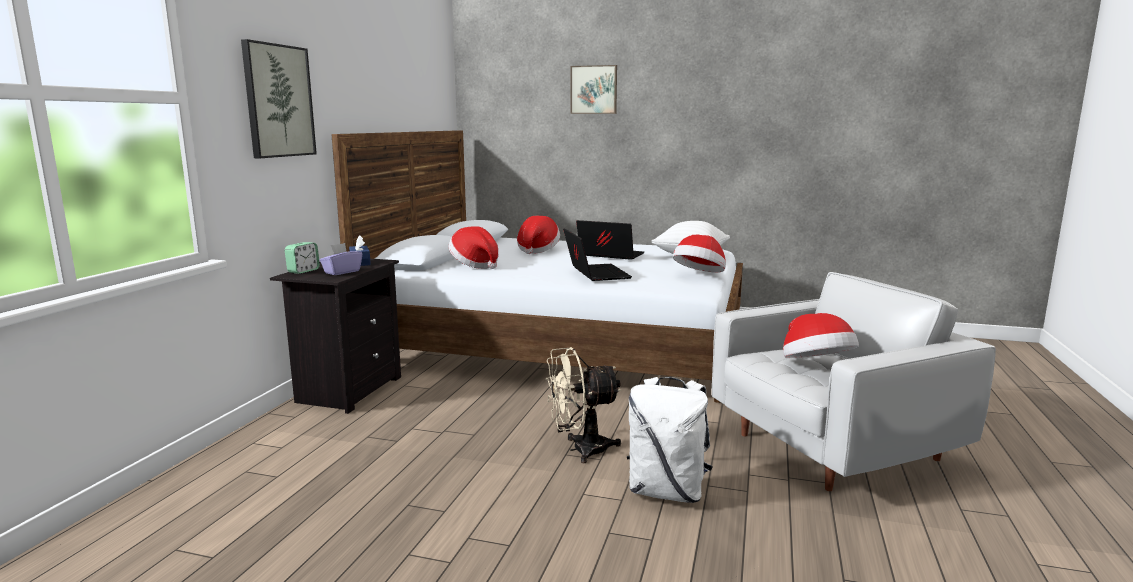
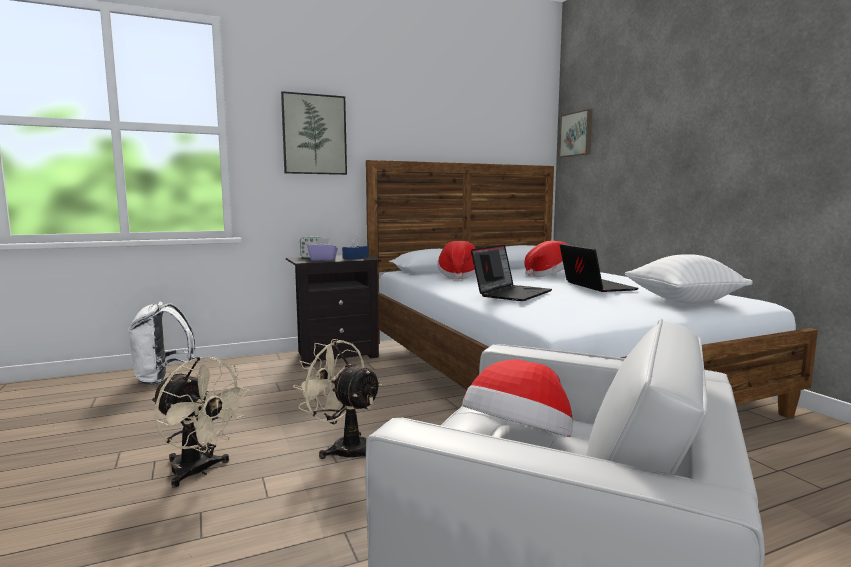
camera: 50 degrees right, 5 degrees down
(529, 519) = (199, 472): none -> beige fan
(594, 90) = (661, 112): picture -> picture (576, 134)
(667, 491) = (306, 514): white backpack -> white backpack (163, 379)
(699, 275) = (614, 314): hat -> none

